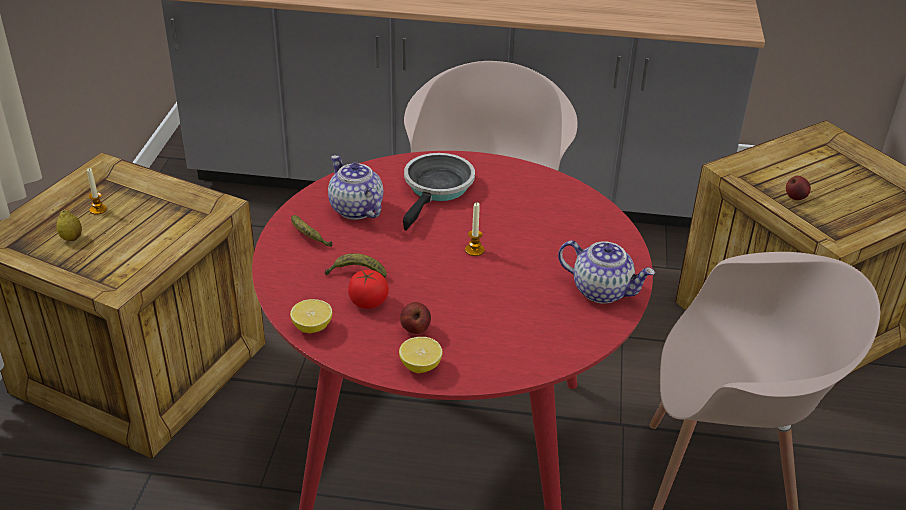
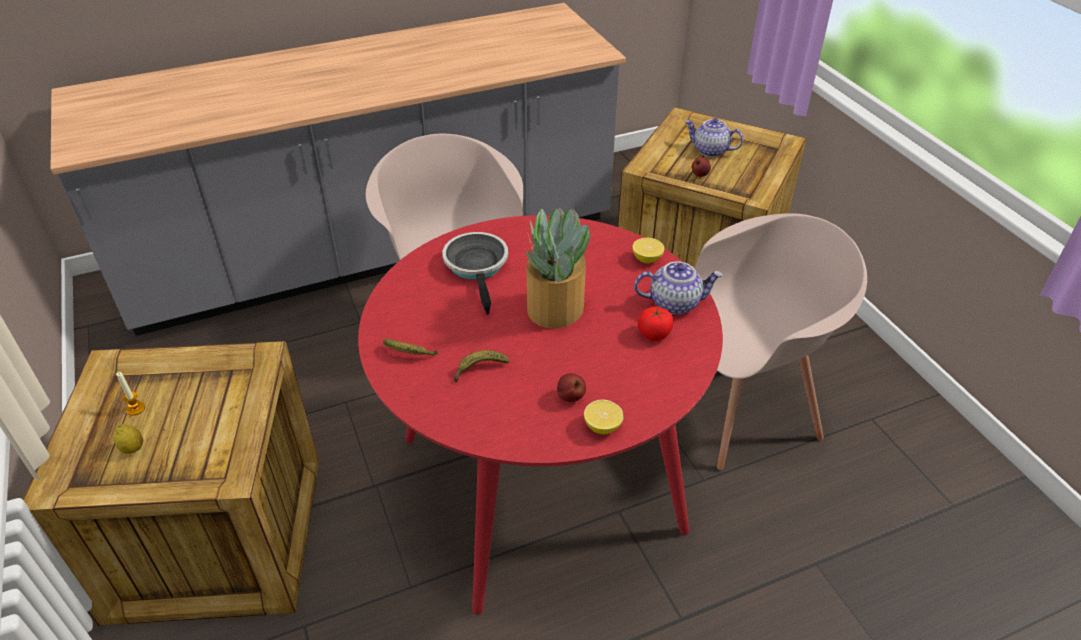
camera: 30 degrees left, 5 degrees up
(312, 327) = (487, 434): lemon -> lemon (647, 259)
(355, 209) = (426, 312): teapot -> teapot (710, 150)
(368, 302) = (512, 390): tomato -> tomato (654, 334)
(474, 250) = (554, 309): candle -> potted plant

